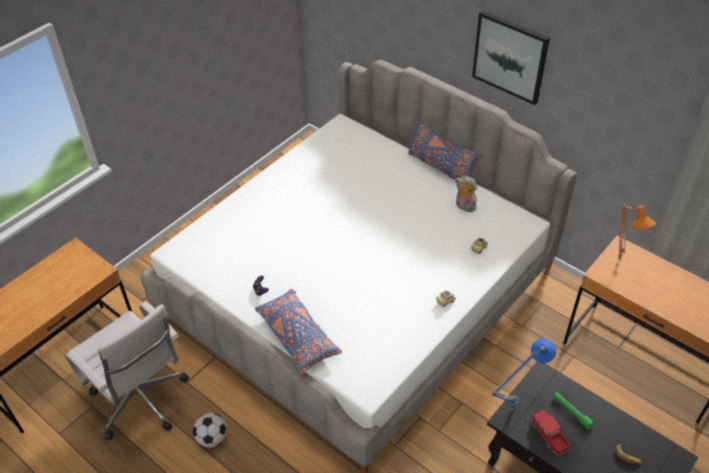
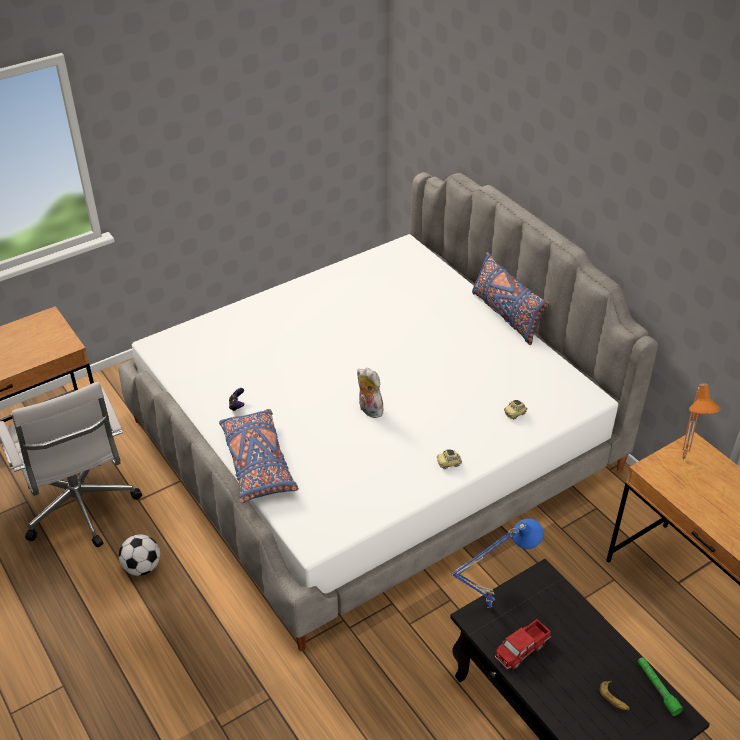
camera: 15 degrees right, 5 degrees down
(464, 207) = (516, 364): plush toy -> plush toy (368, 410)
(510, 56) = (595, 182): picture -> none
(549, 436) = (521, 649): toy truck -> toy truck turned 120 degrees counterclockwise
(571, 412) = (561, 629): green flashlight -> green flashlight (657, 688)

